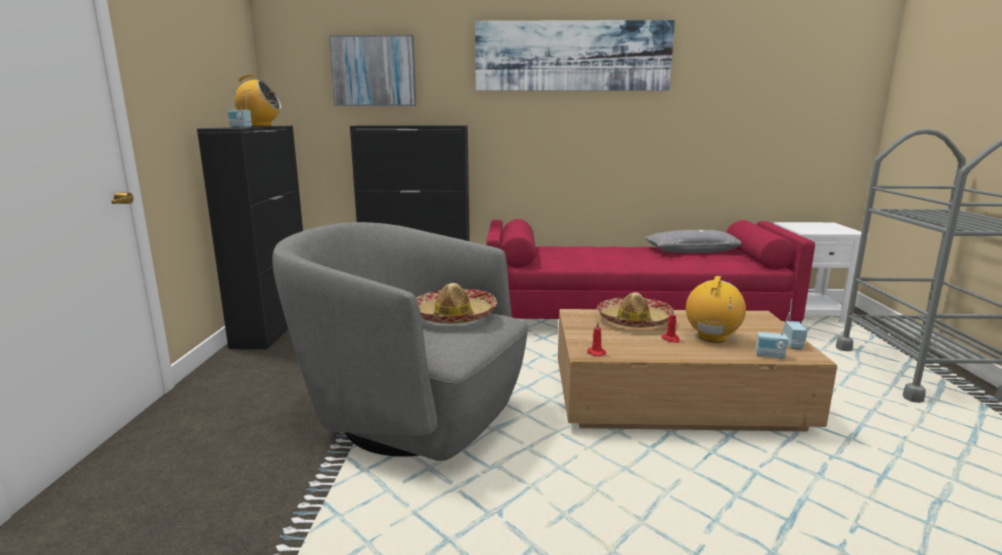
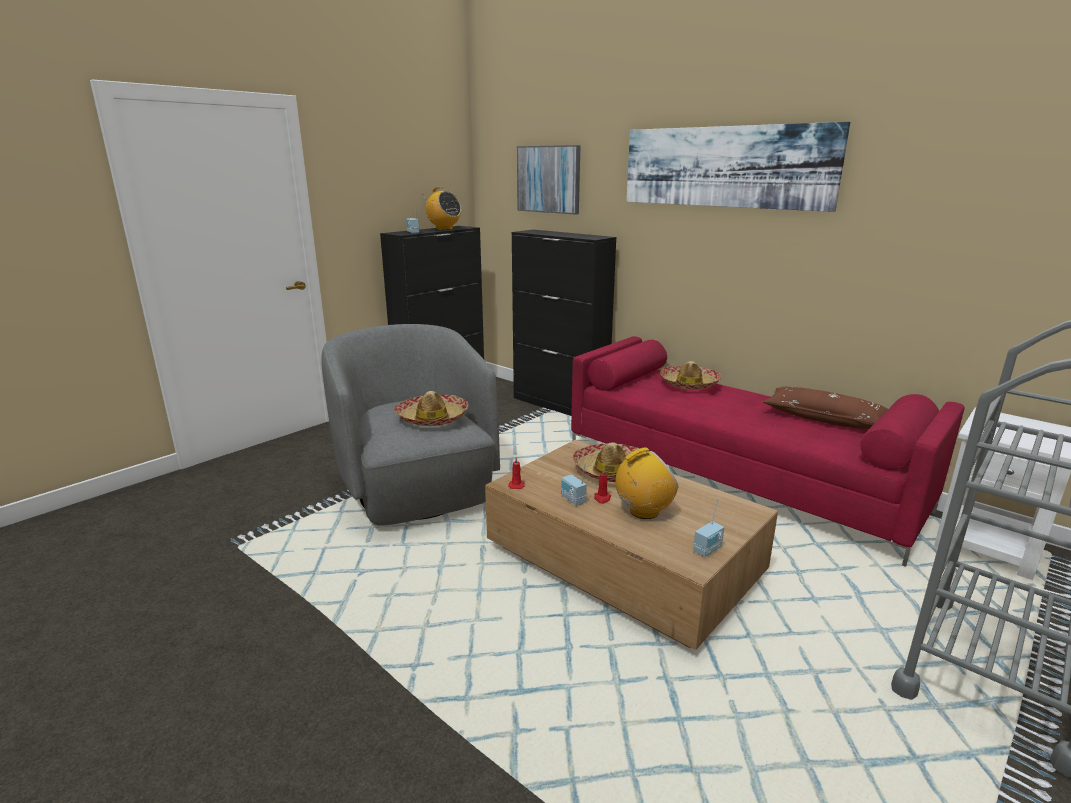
camera: 40 degrees right, 5 degrees up
(573, 249) = (689, 384): none -> hat
(693, 251) = (824, 418): grey pillow -> brown pillow
(770, 356) = (654, 548): radio -> radio (572, 500)

